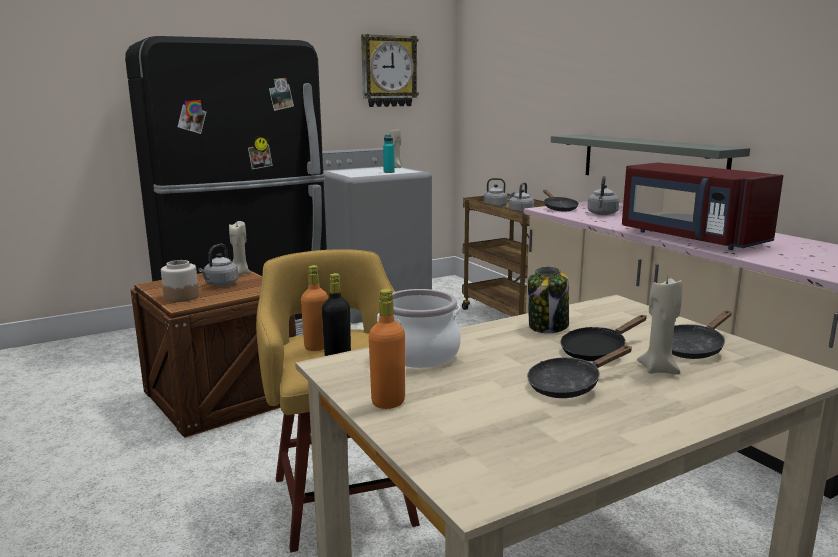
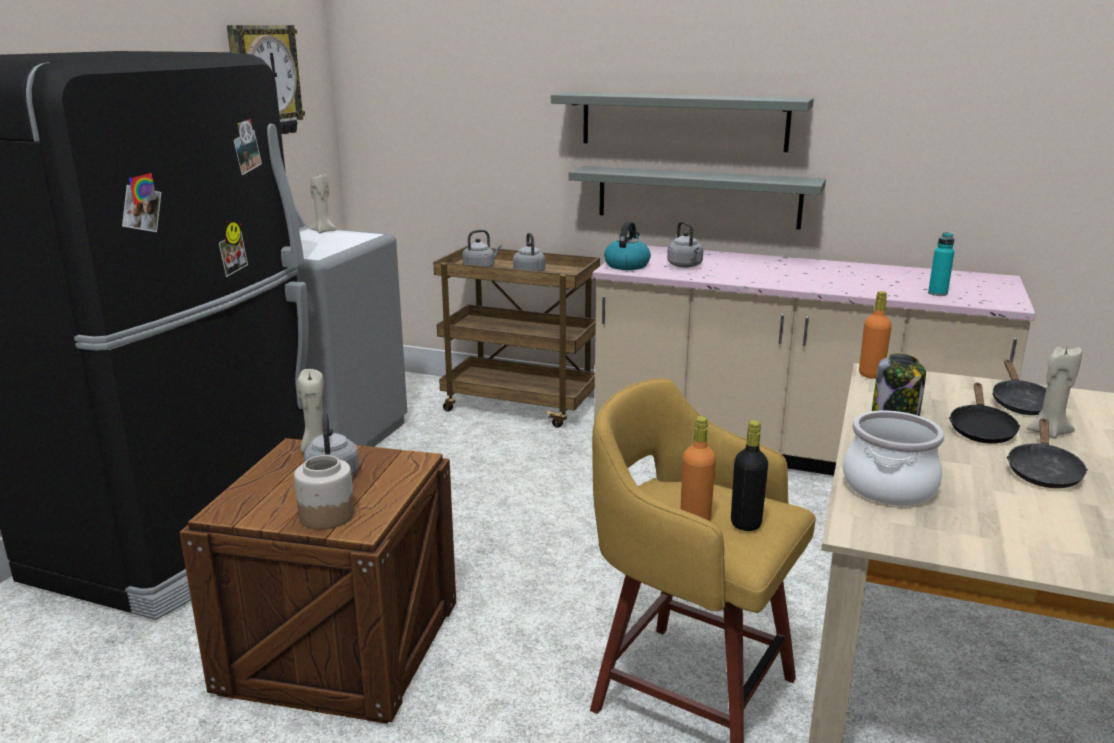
camera: 40 degrees left, 5 degrees up
(388, 402) = (991, 547): orange bottle -> orange bottle (871, 374)
(389, 172) = (342, 242): turquoise bottle -> turquoise bottle (937, 293)
(558, 208) = (627, 265): black frying pan -> kettle
(644, 96) = (683, 121): none -> grey shelf
(689, 238) = (827, 284): red microwave -> none

